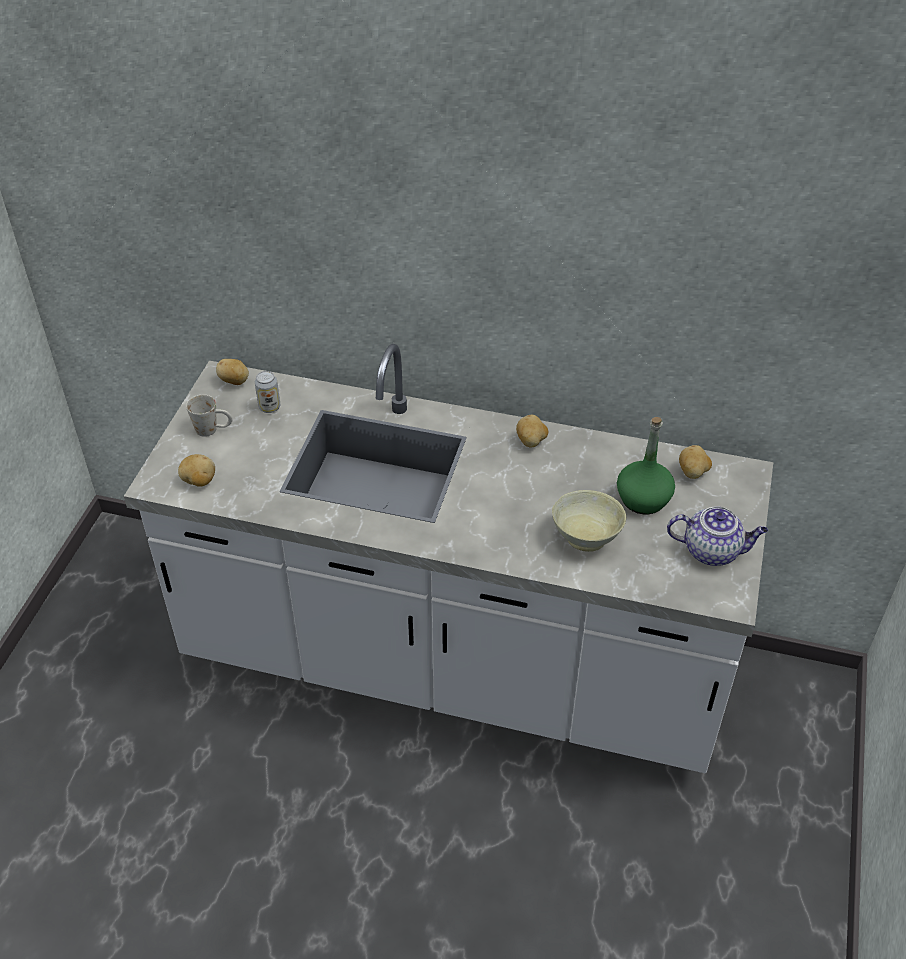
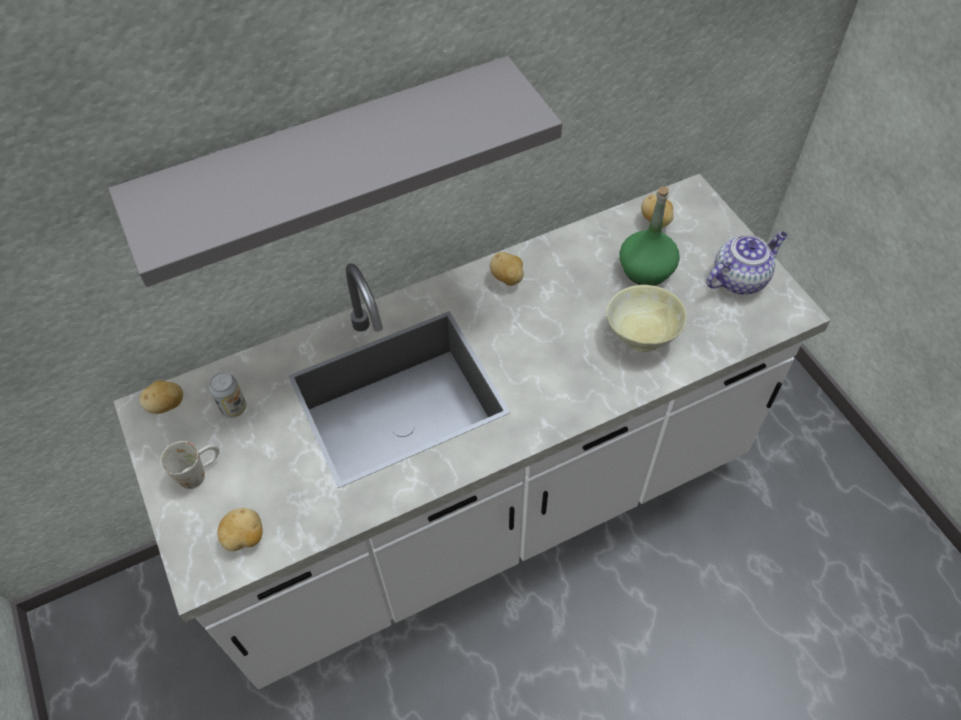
camera: 40 degrees left, 10 degrees up
(412, 257) = (328, 160): none -> grey shelf

